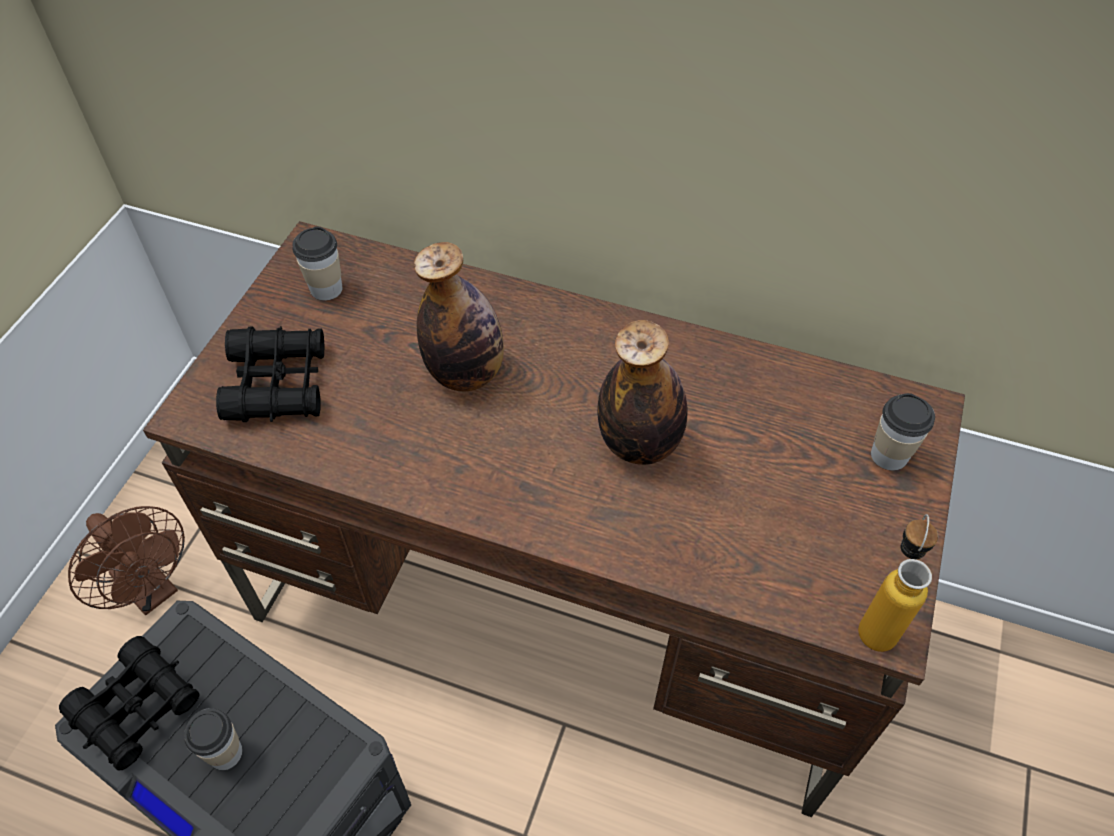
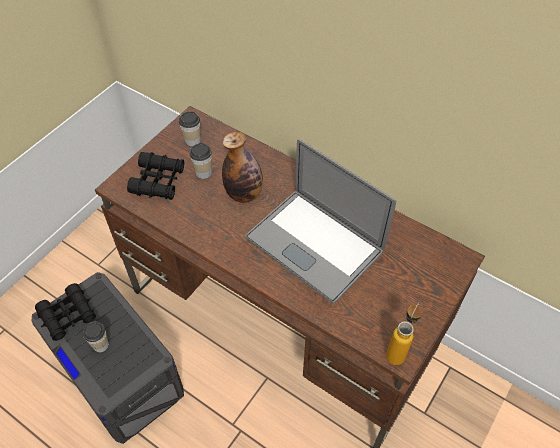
camera: 15 degrees right, 0 degrees up
(152, 590) = (92, 267): brown fan -> none
(639, 443) = (314, 244): bottle -> laptop
(889, 455) = (434, 276): cup -> cup (203, 172)

